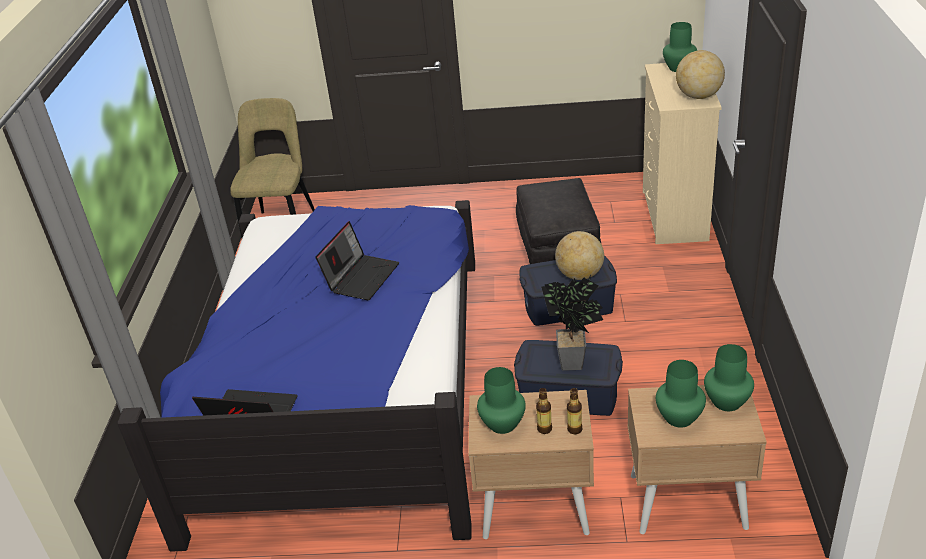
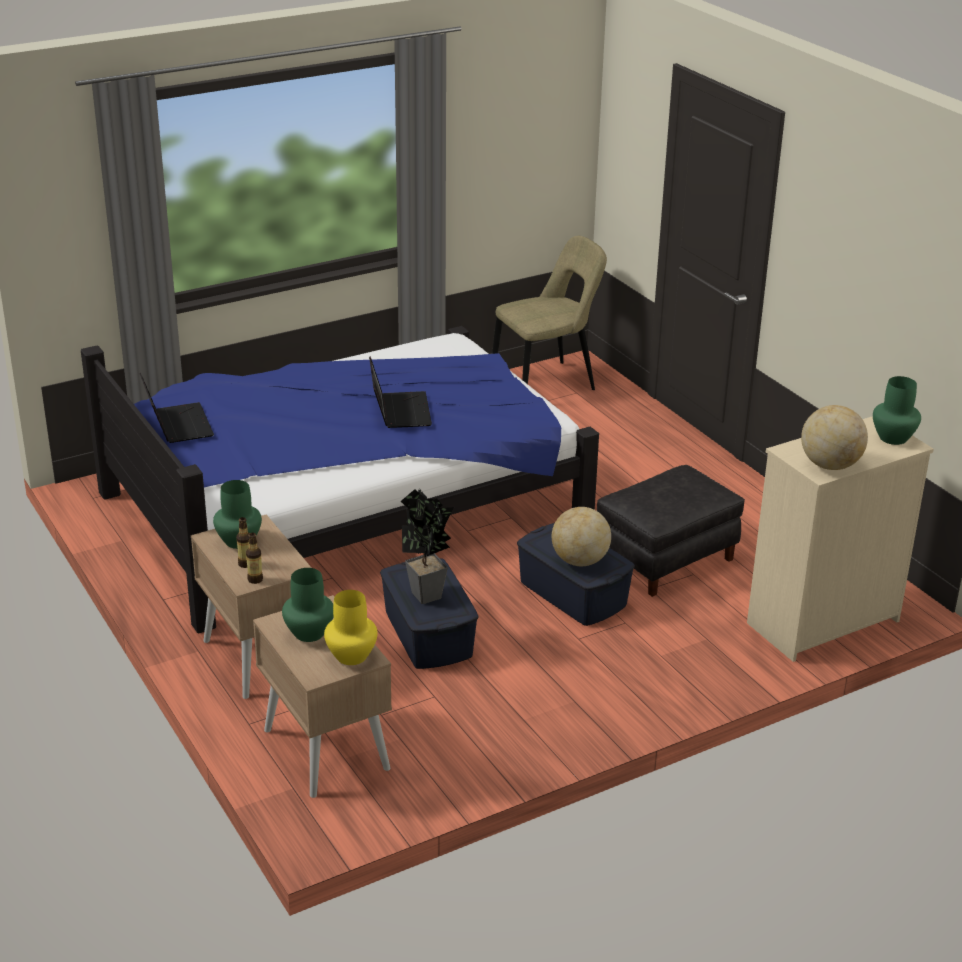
camera: 55 degrees right, 5 degrees down
(361, 277) = (399, 410): laptop -> laptop turned 90 degrees counterclockwise
(727, 402) = (351, 656): green vase -> yellow vase

